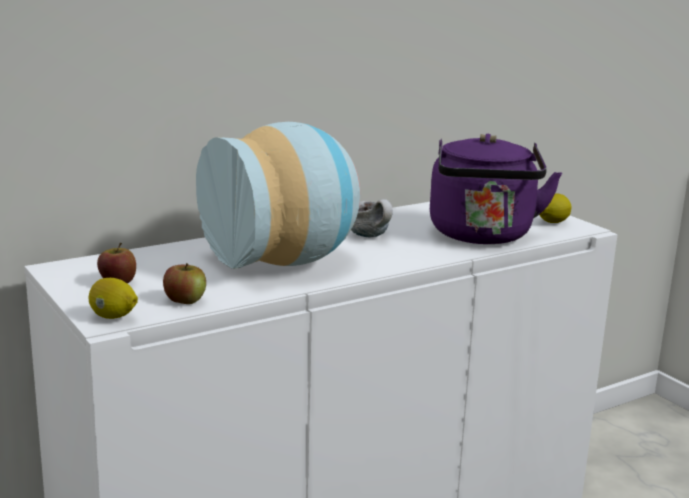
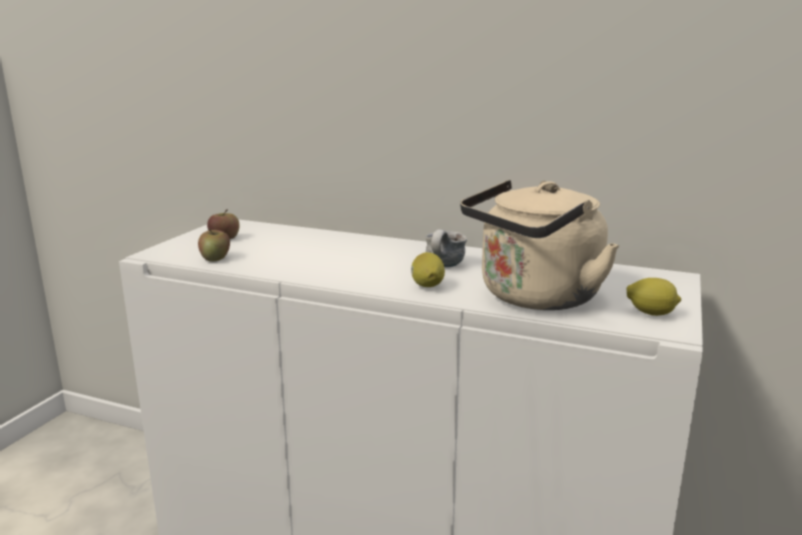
camera: 55 degrees right, 0 degrees up
(113, 317) = (163, 253): lemon -> lemon (427, 286)
(285, 261) = (334, 260): vase -> none
(482, 236) = (534, 298): purple kettle -> beige kettle

